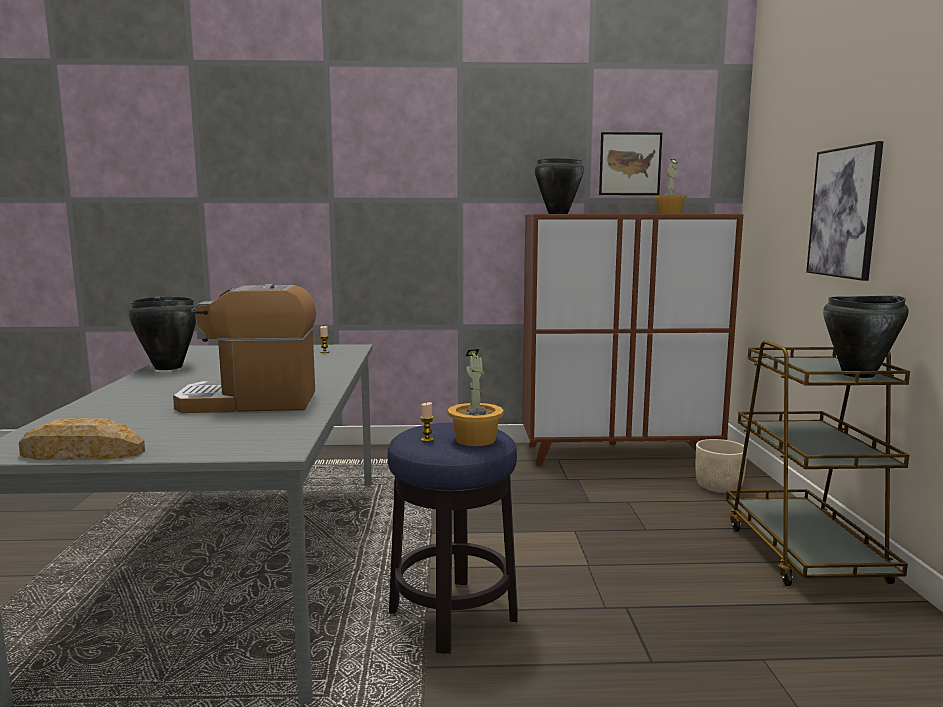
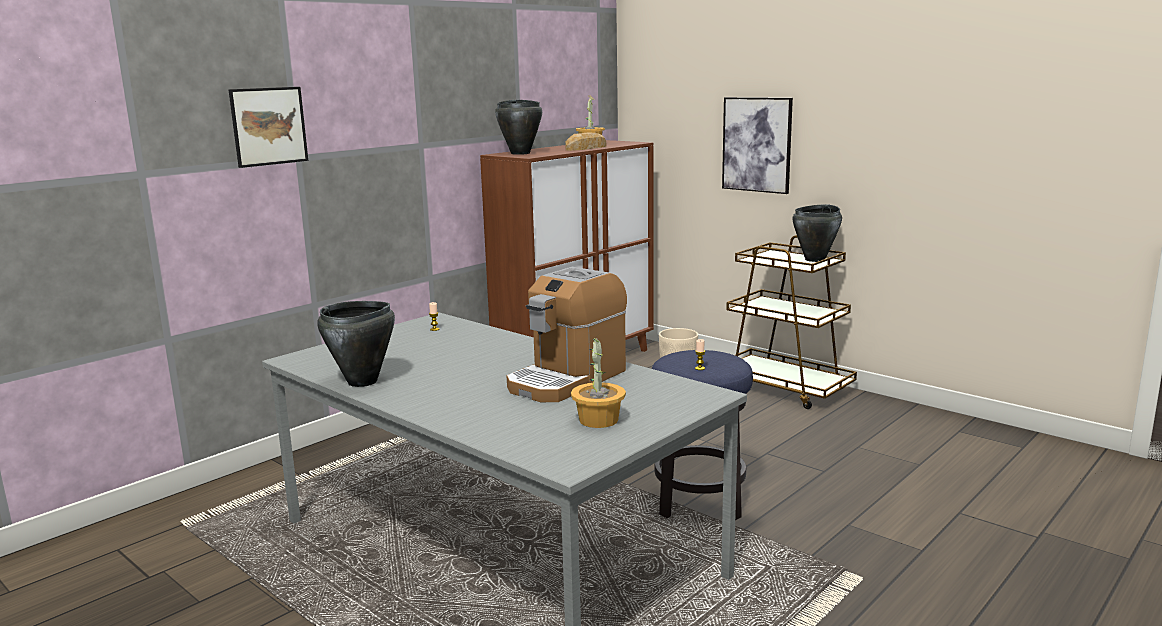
camera: 45 degrees left, 5 degrees up
(82, 453) = (622, 442): bread -> bread (586, 148)
(475, 440) = (722, 359): potted plant -> potted plant (599, 420)
(630, 164) = (548, 99): picture -> picture (269, 126)

